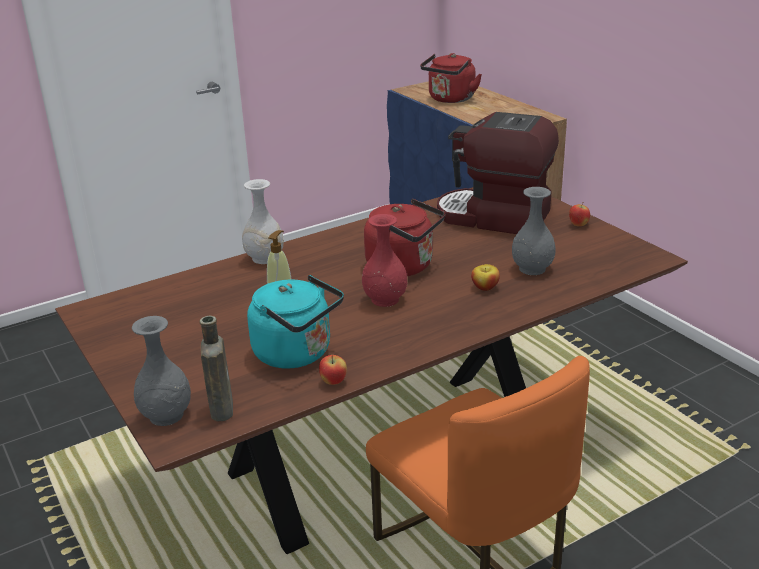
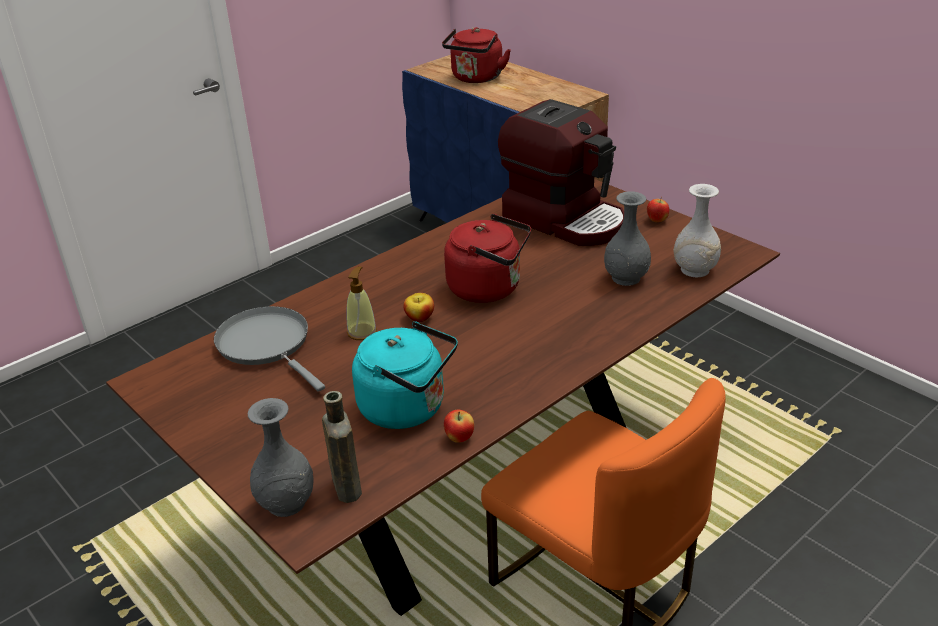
camera: 10 degrees left, 5 degrees up
(196, 293) = (267, 345): none -> grey frying pan
(264, 258) = (330, 293): white vase -> white vase (694, 270)
(384, 299) = (481, 331): red vase -> none
(485, 287) = (583, 305): apple -> apple (420, 318)
(494, 217) = (565, 219): coffee machine -> coffee machine turned 150 degrees counterclockwise

